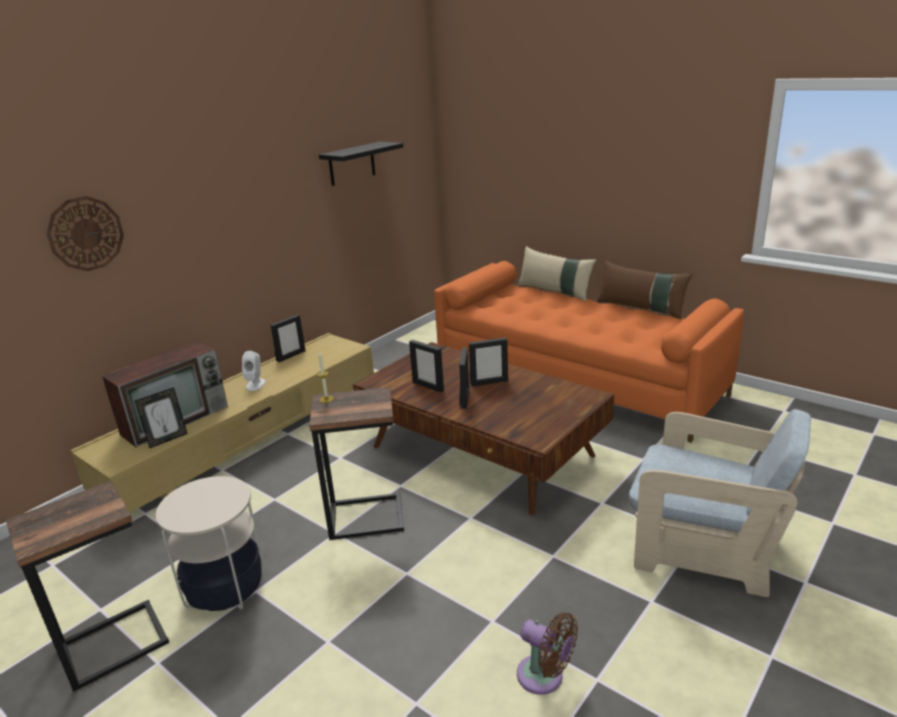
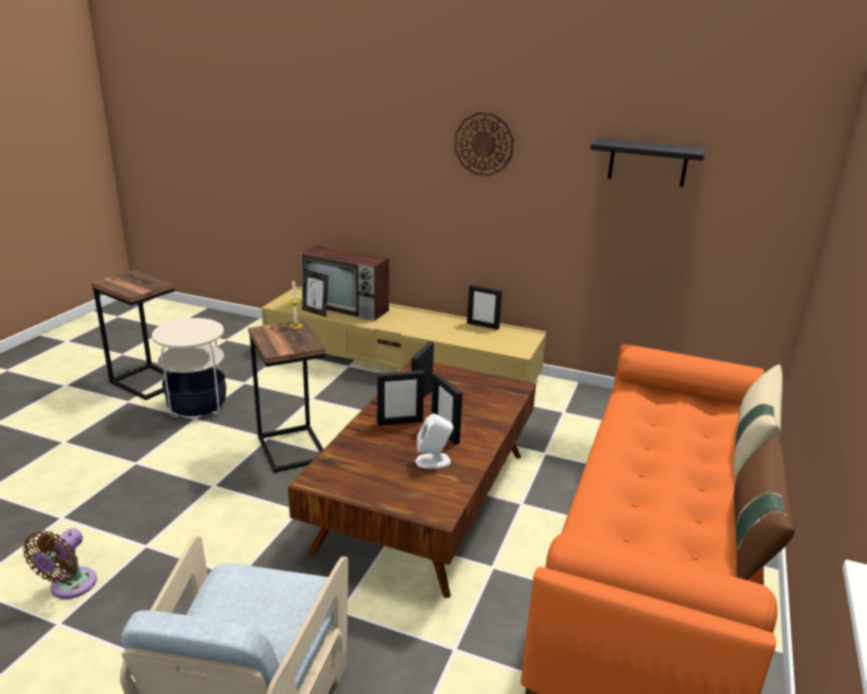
camera: 70 degrees right, 0 degrees up
(85, 233) = (346, 137): wall clock -> wall clock (484, 144)
(256, 384) = (417, 323): white speaker -> white speaker (433, 461)

